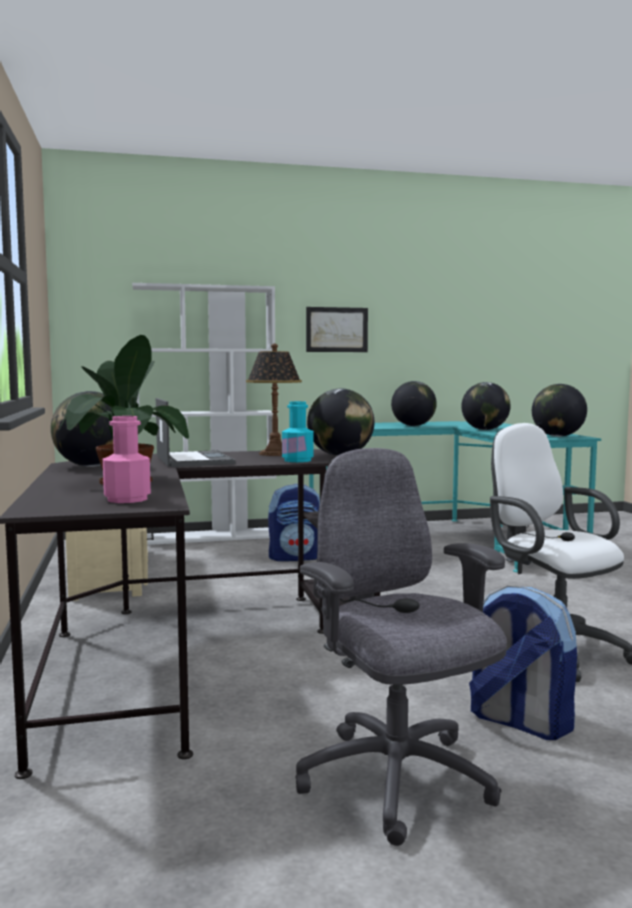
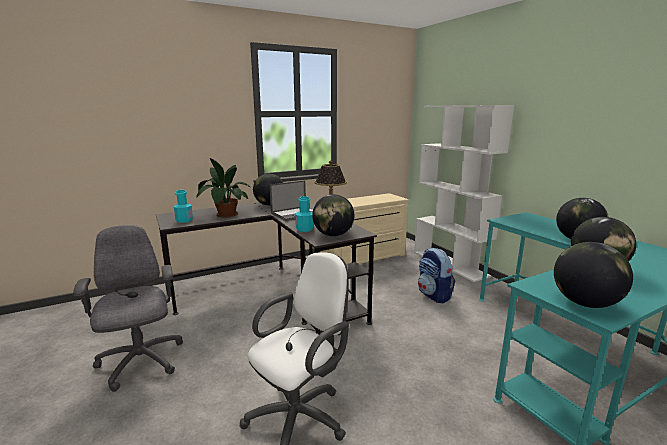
camera: 75 degrees right, 10 degrees up
(127, 499) = (184, 220): pink bottle -> turquoise bottle
(337, 329) = (565, 138): picture -> none
(396, 782) = (141, 362): grey office chair -> grey office chair turned 75 degrees counterclockwise
(518, 722) = (189, 399): backpack -> none

